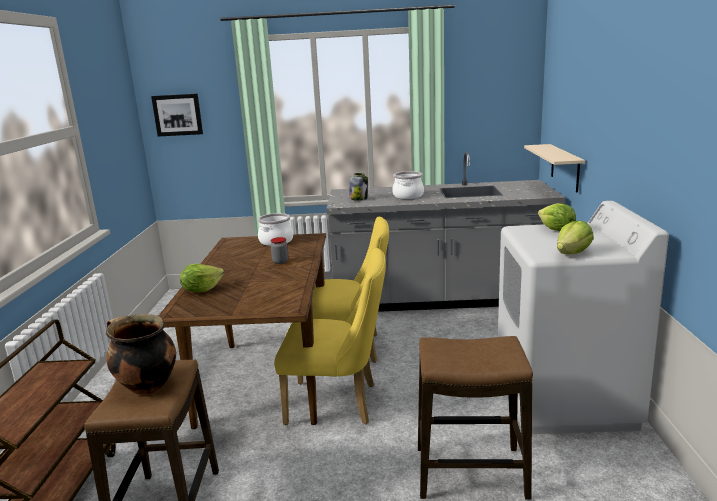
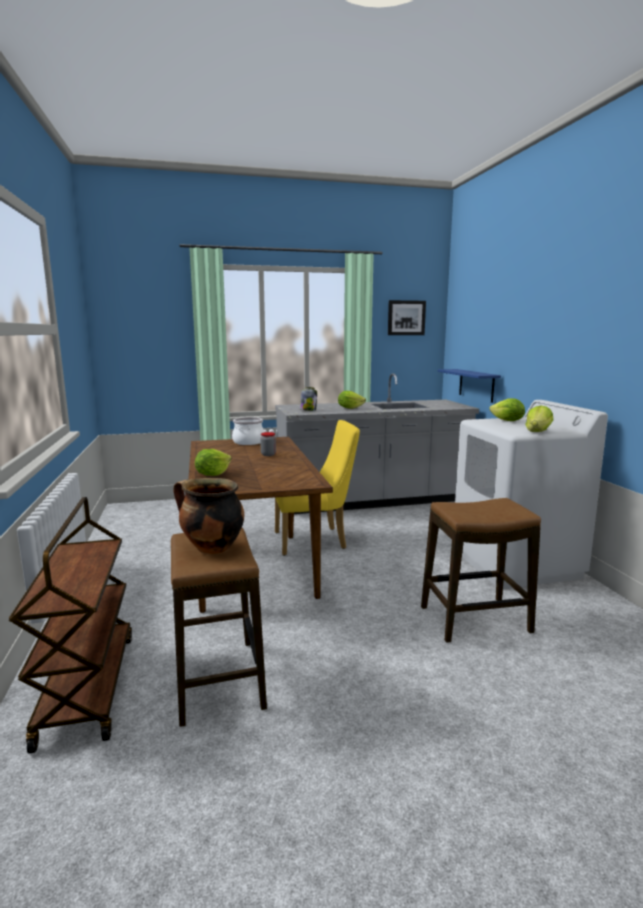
camera: 15 degrees left, 5 degrees down
(178, 115) = (129, 332): picture -> picture (406, 318)
(339, 403) = (331, 581): yellow chair -> none
(408, 196) = (350, 408): cooking pot -> lettuce
(565, 167) = (476, 385): beige shelf -> blue shelf

